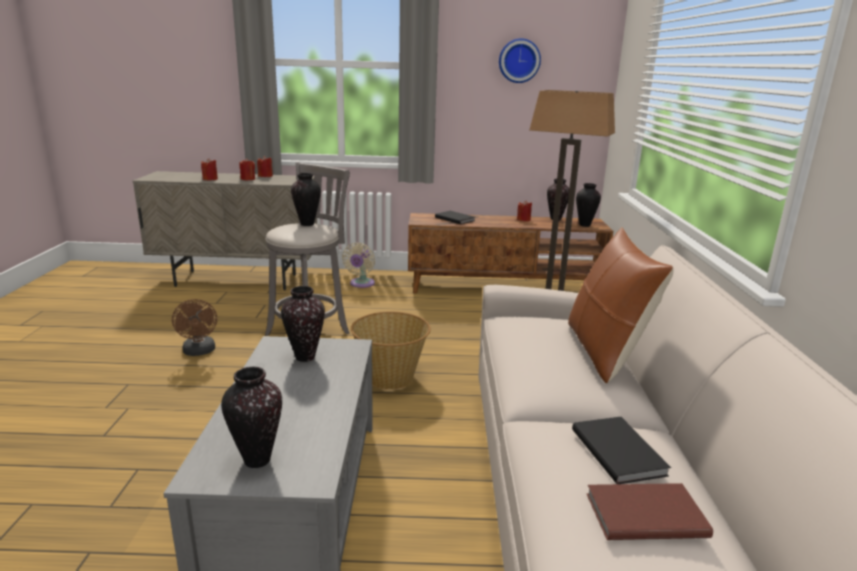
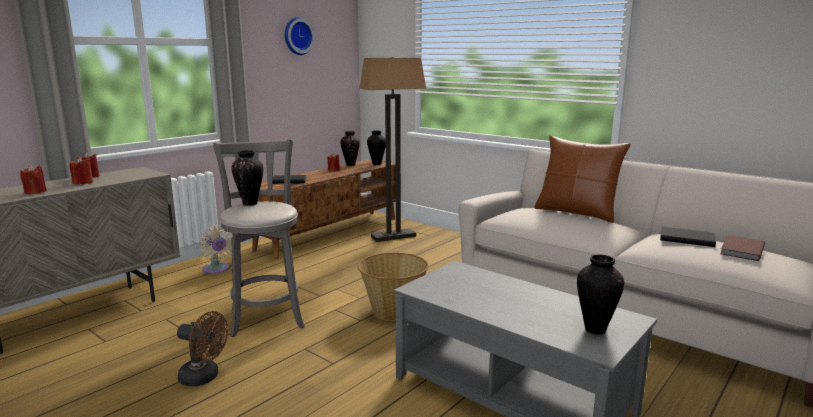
camera: 50 degrees left, 5 degrees down
(306, 357) = (456, 284): vase -> none

